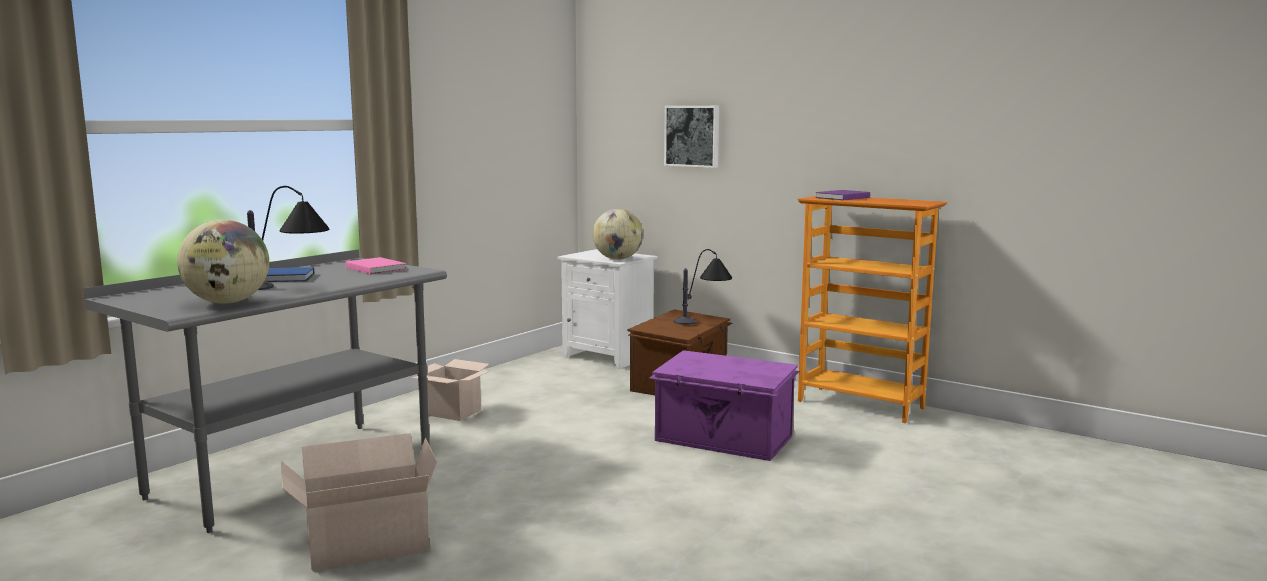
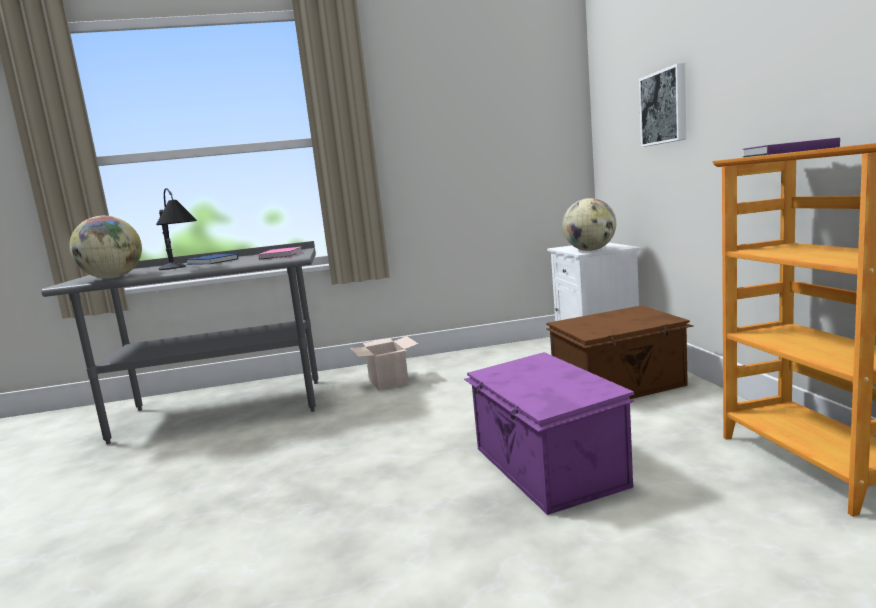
camera: 45 degrees right, 0 degrees up
(363, 545) = (126, 485): cardboard box -> none
(704, 319) = (651, 318): table lamp -> none

